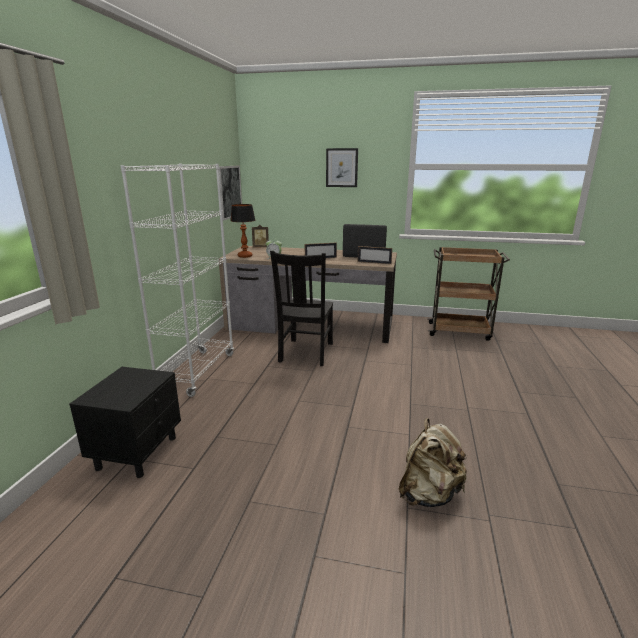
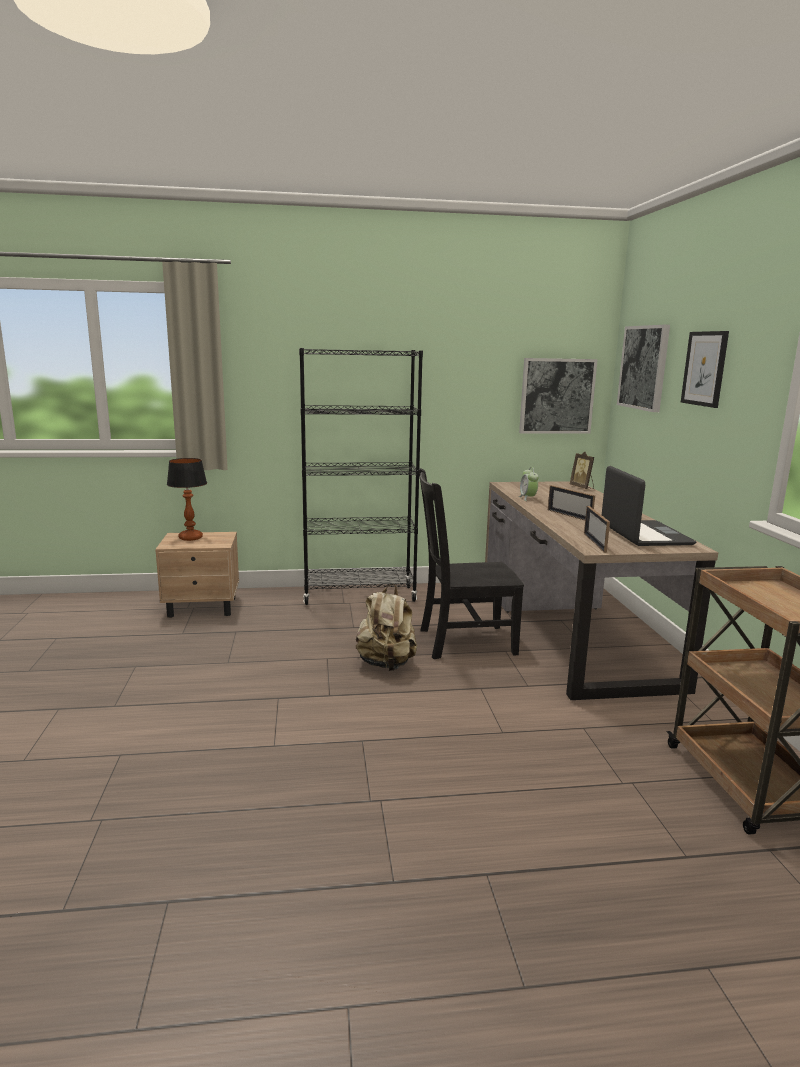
camera: 70 degrees right, 5 degrees down
(138, 452) = (203, 607): black nightstand -> beige nightstand
(197, 372) = (359, 595): white bookcase -> black bookcase
(245, 256) = (518, 488): table lamp -> table lamp (190, 538)
(280, 169) = (644, 367): none -> picture
(429, 494) = (143, 769): beige backpack -> beige backpack (386, 664)

